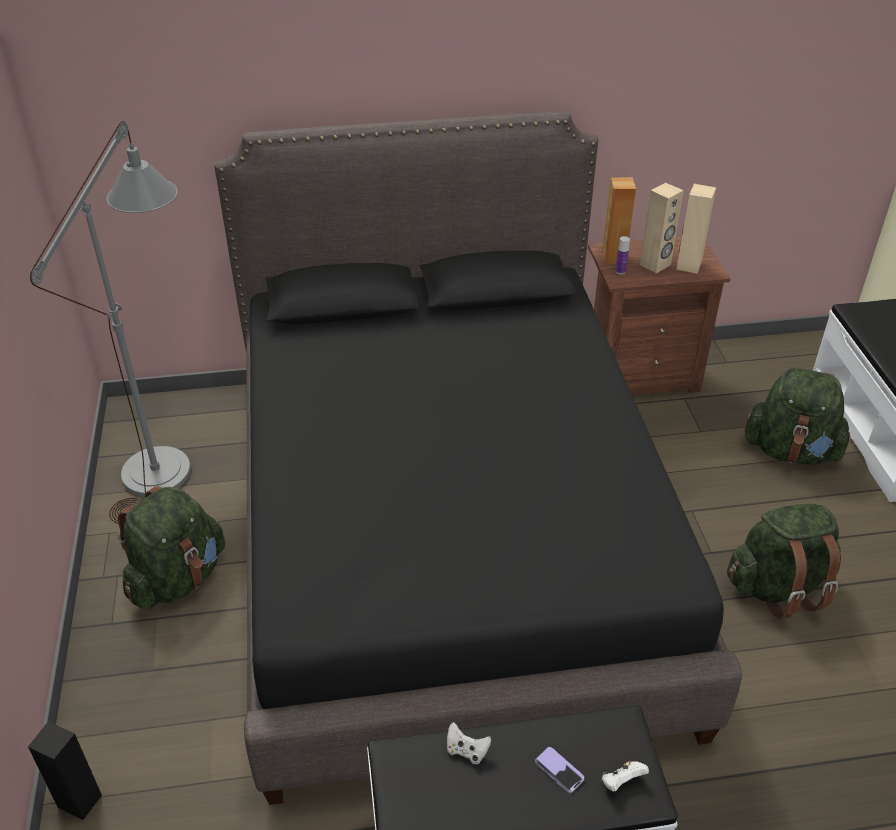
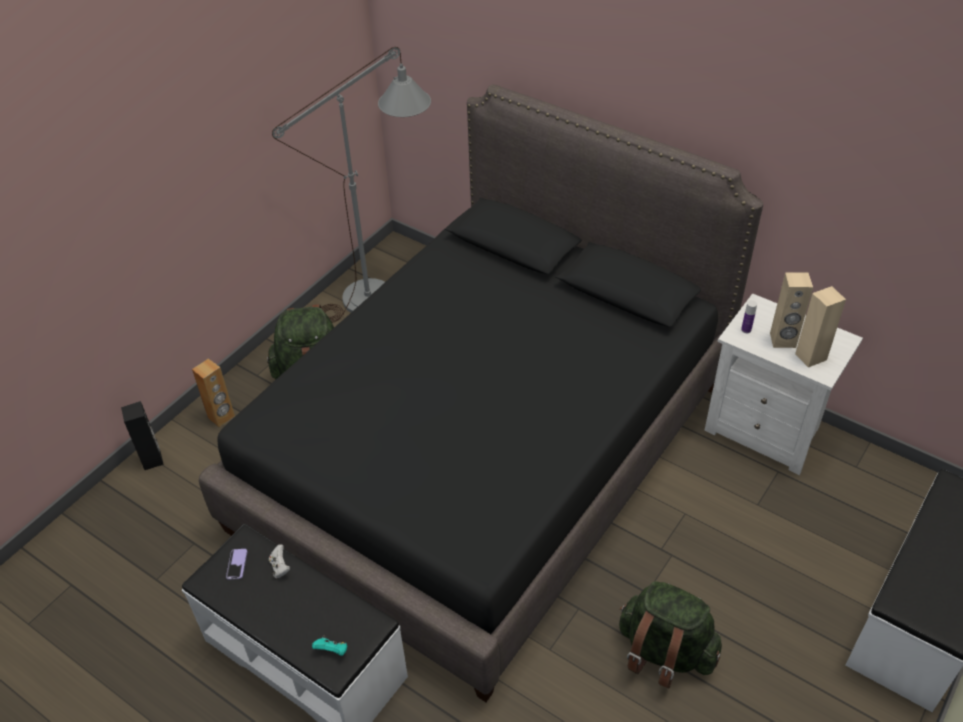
camera: 45 degrees right, 5 degrees up
(559, 771) = (310, 617): phone -> phone (237, 564)
(614, 257) = (757, 315): brown speaker -> brown speaker (221, 417)
(621, 782) = (332, 651): white game controller -> turquoise game controller
(640, 374) = (766, 430): brown nightstand -> white nightstand
(791, 451) = (814, 569): green backpack -> none

